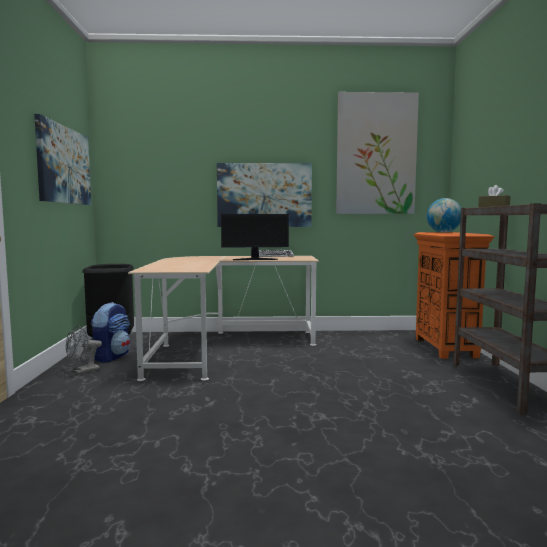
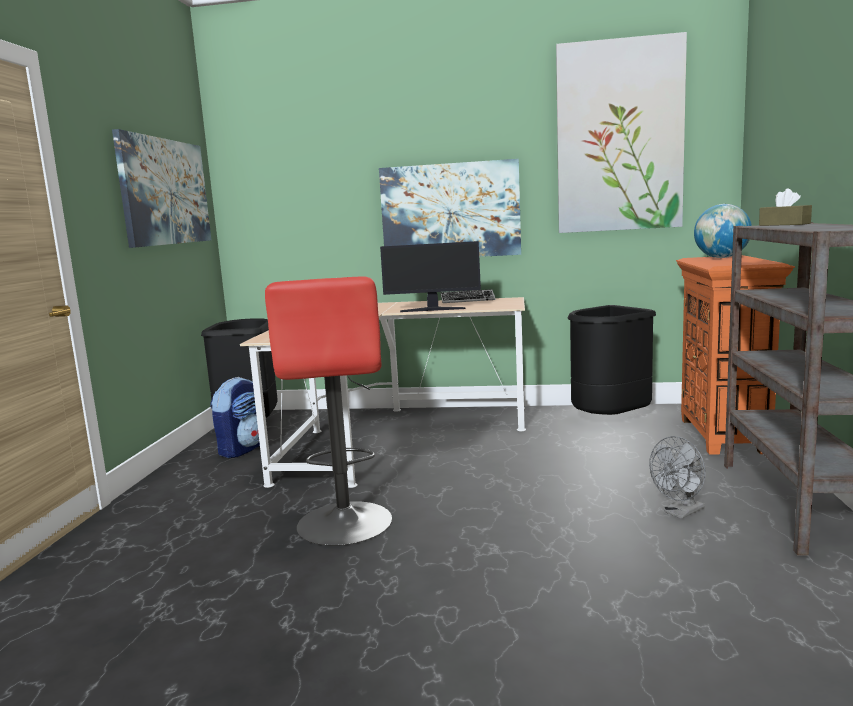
camera: 10 degrees right, 5 degrees up
(83, 371) = (200, 472): grey fan -> grey fan (680, 513)
(207, 403) = (343, 523): none -> red stool
(369, 339) = (609, 420): none -> black trash can

